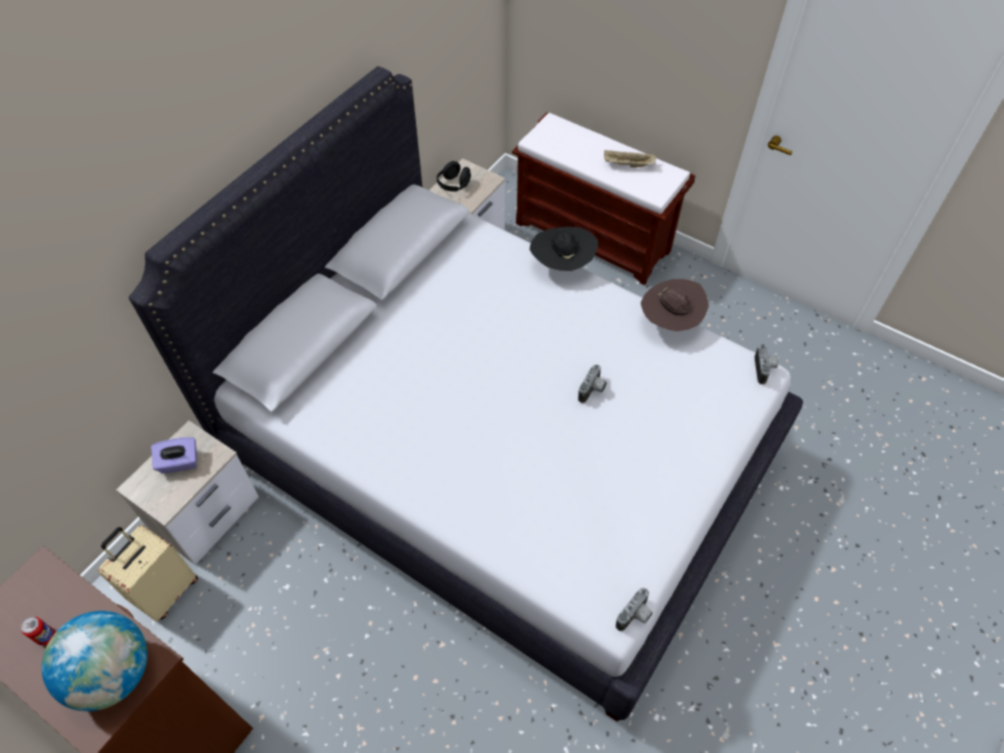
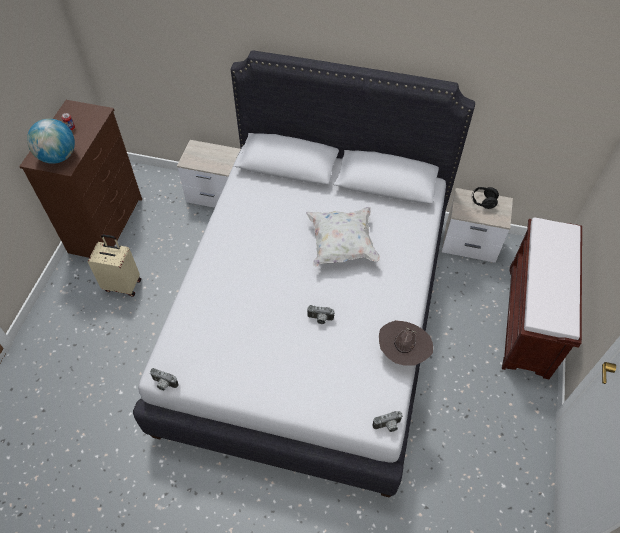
camera: 70 degrees right, 0 degrees up
(165, 591) = (169, 197): beige suitcase -> beige suitcase (123, 284)
(179, 462) = (213, 156): purple tissue box -> none
(483, 329) = (342, 245): none -> white pillow
(562, 264) = (421, 272): black hat -> none
(627, 165) = (557, 291): beige tray -> none

